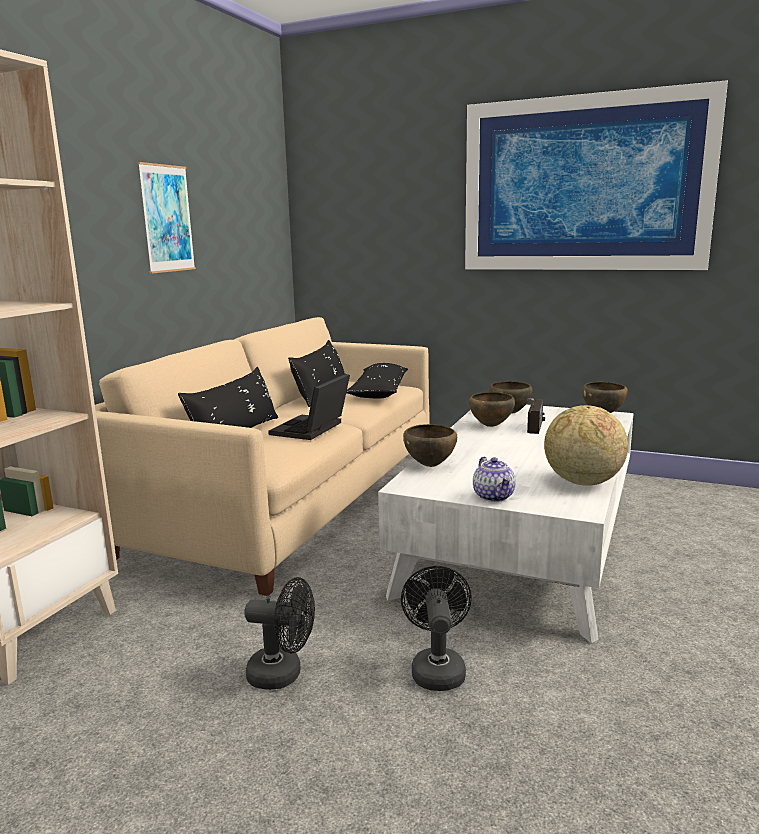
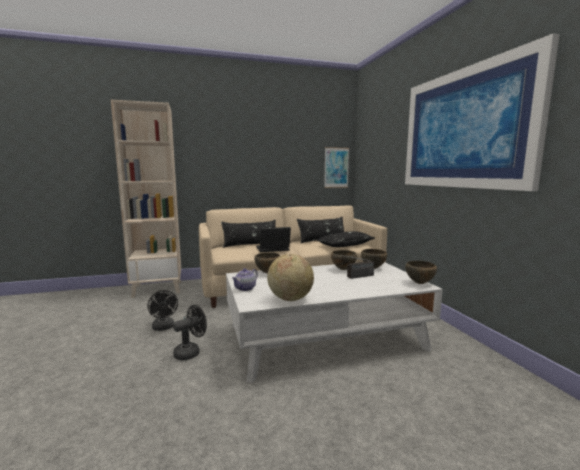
camera: 50 degrees right, 5 degrees down
(167, 218) = (265, 155): picture -> picture (336, 167)

